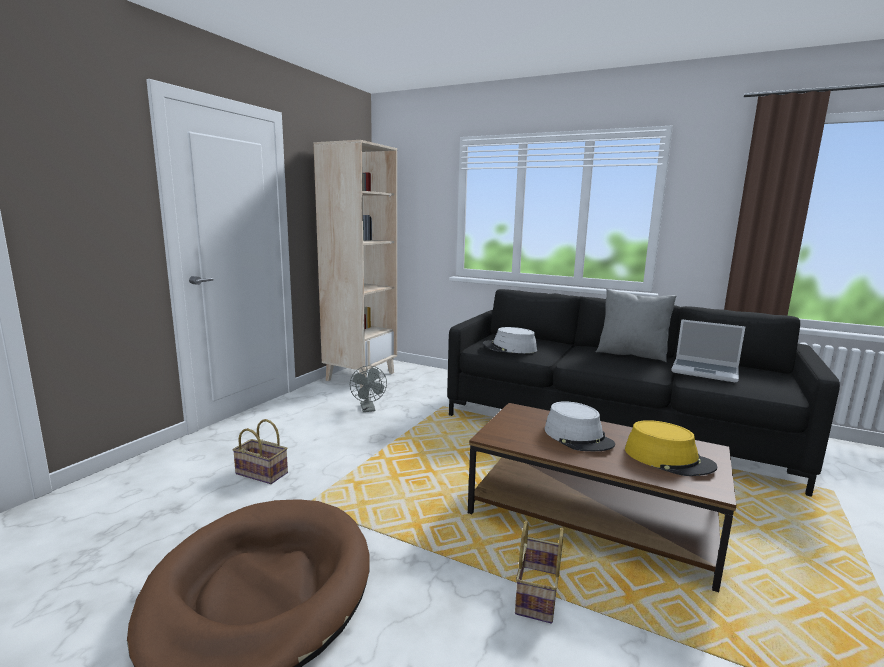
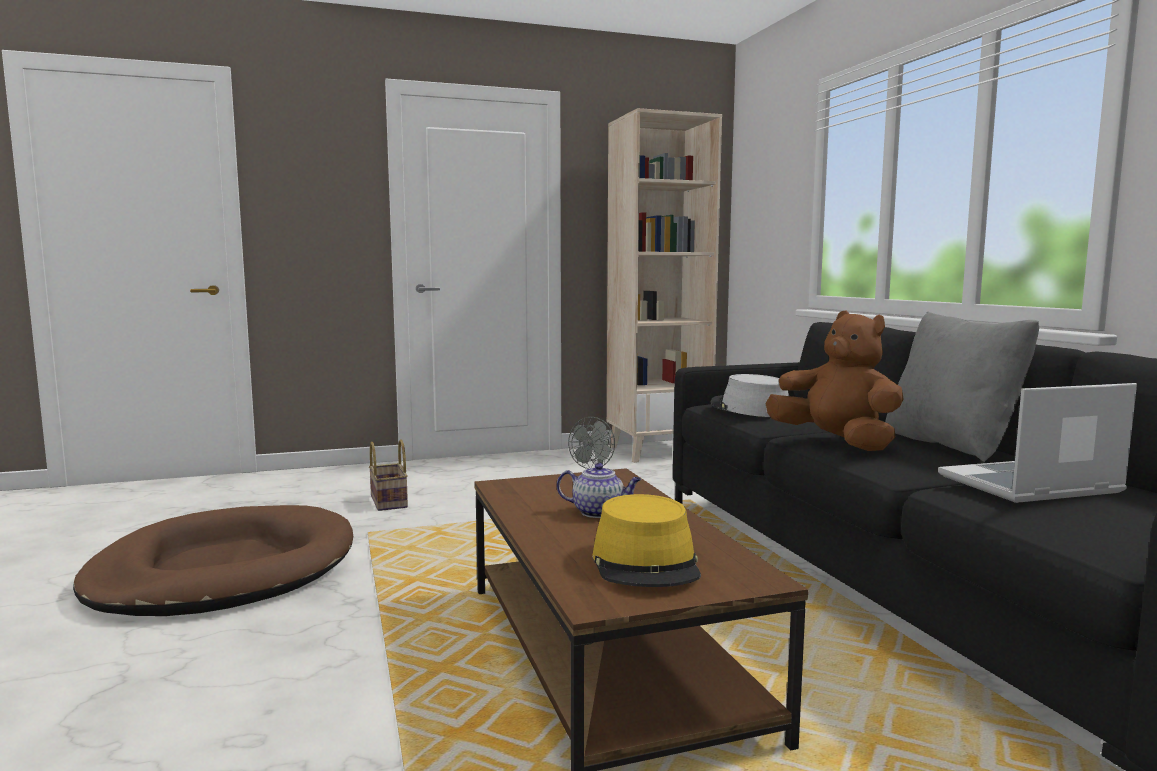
camera: 45 degrees right, 5 degrees down
(538, 596) = (380, 679): basket -> none
(578, 437) = (599, 512): grey hat -> teapot
(599, 364) = (836, 443): none -> brown plush toy
(705, 371) = (1028, 485): laptop -> laptop turned 90 degrees clockwise

